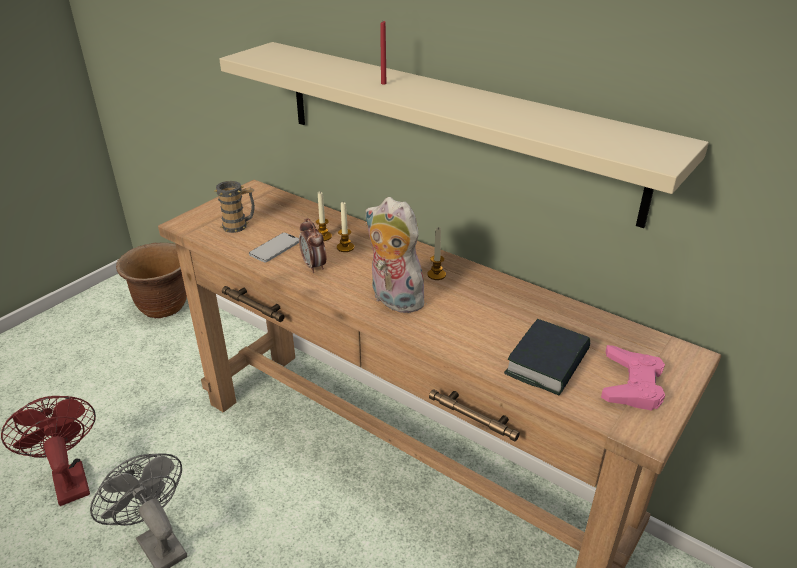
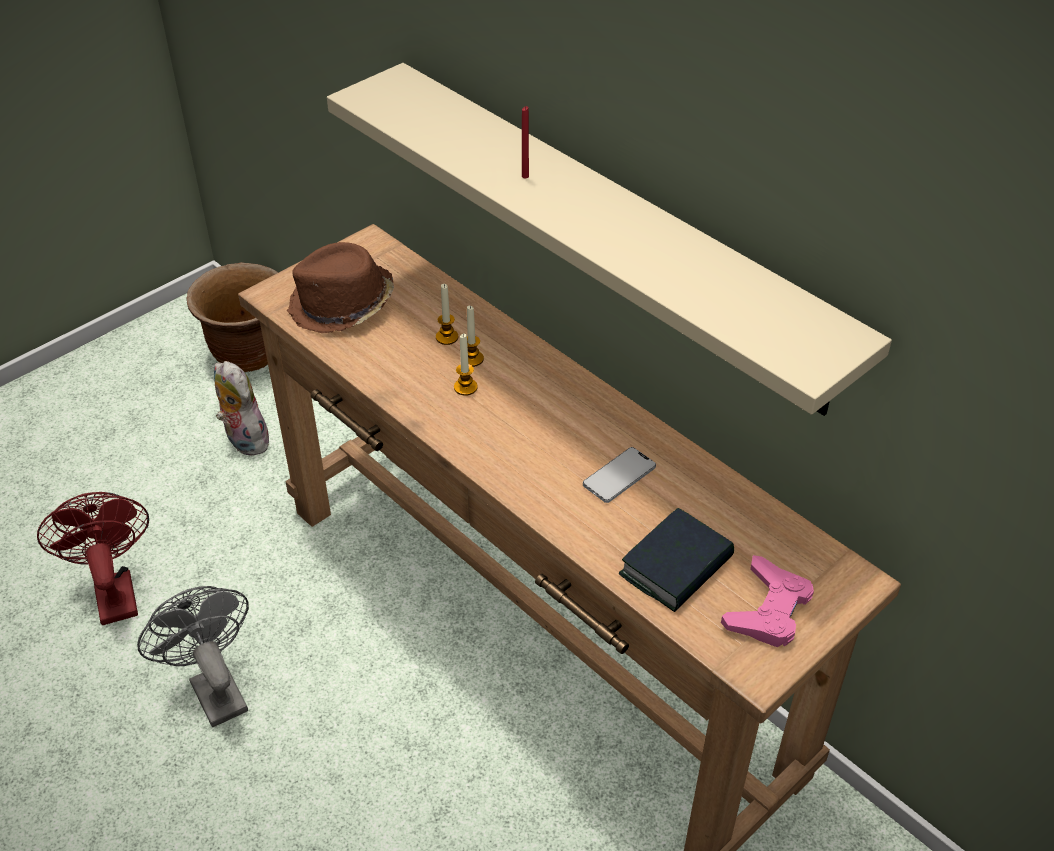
camera: 10 degrees right, 10 degrees up
(239, 226) = (342, 306): mug -> brown hat
(275, 248) = (381, 350): phone -> phone (619, 476)
(314, 266) = (426, 385): alarm clock -> none
(393, 300) = (513, 450): plush toy -> plush toy (243, 440)
(436, 275) = (579, 418): candle -> candle (465, 387)

